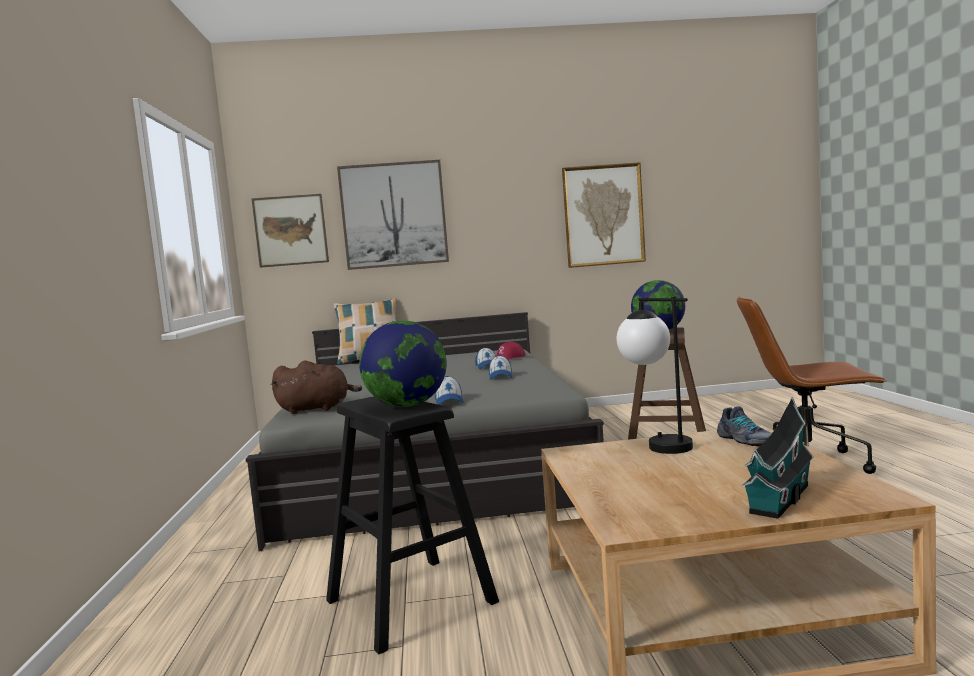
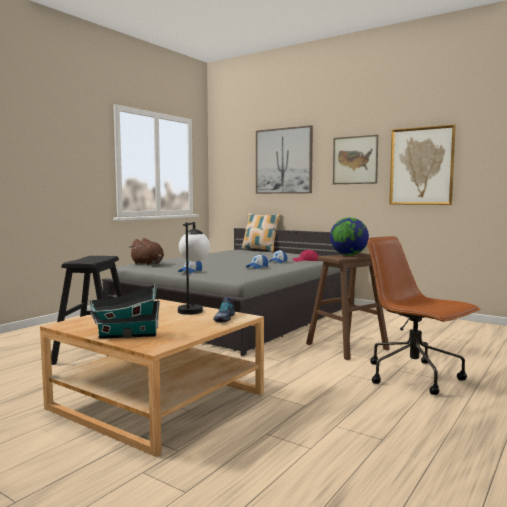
camera: 40 degrees right, 0 degrees up
(290, 230) = (232, 168): picture -> picture (355, 160)
(407, 405) = (91, 260): globe -> none

